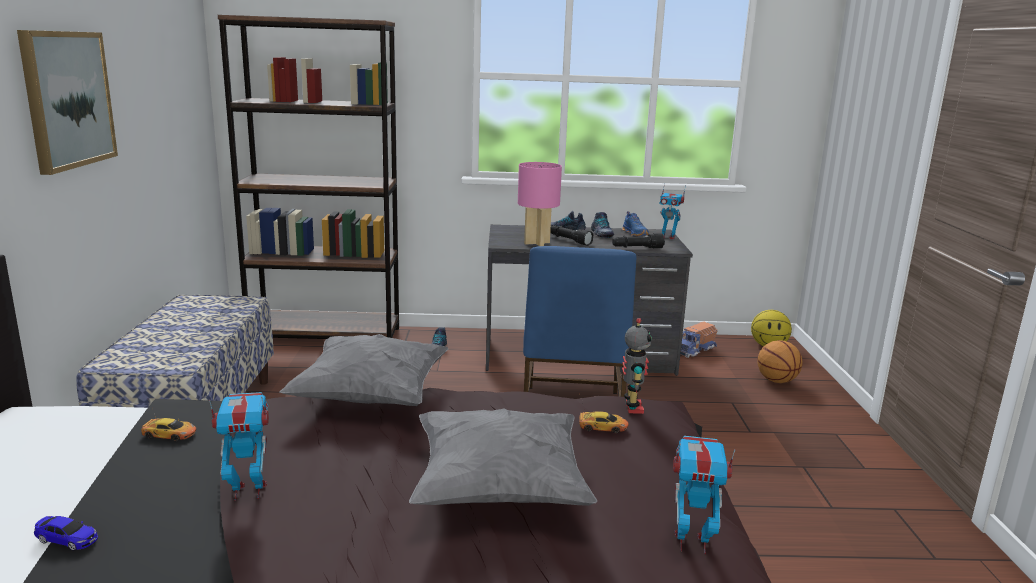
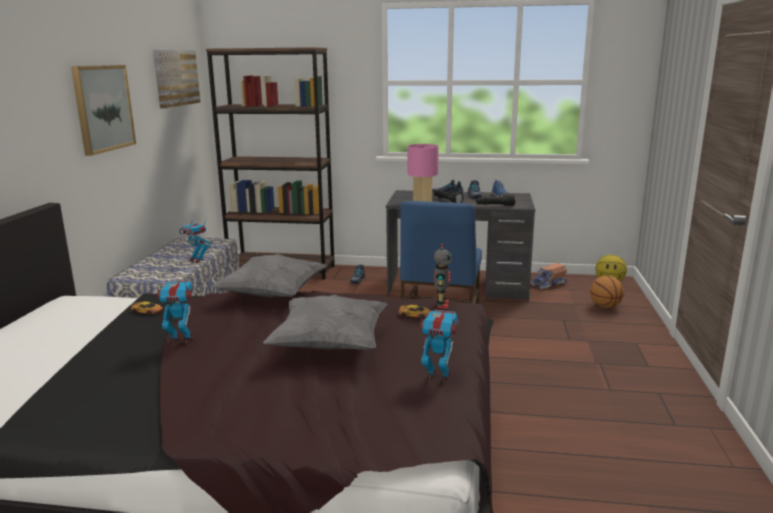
camera: 10 degrees right, 0 degrees up
(67, 539) = (78, 359): toy car -> none
(171, 56) = (175, 78): none -> picture
(668, 237) = (523, 198): toy robot -> toy robot (197, 260)

